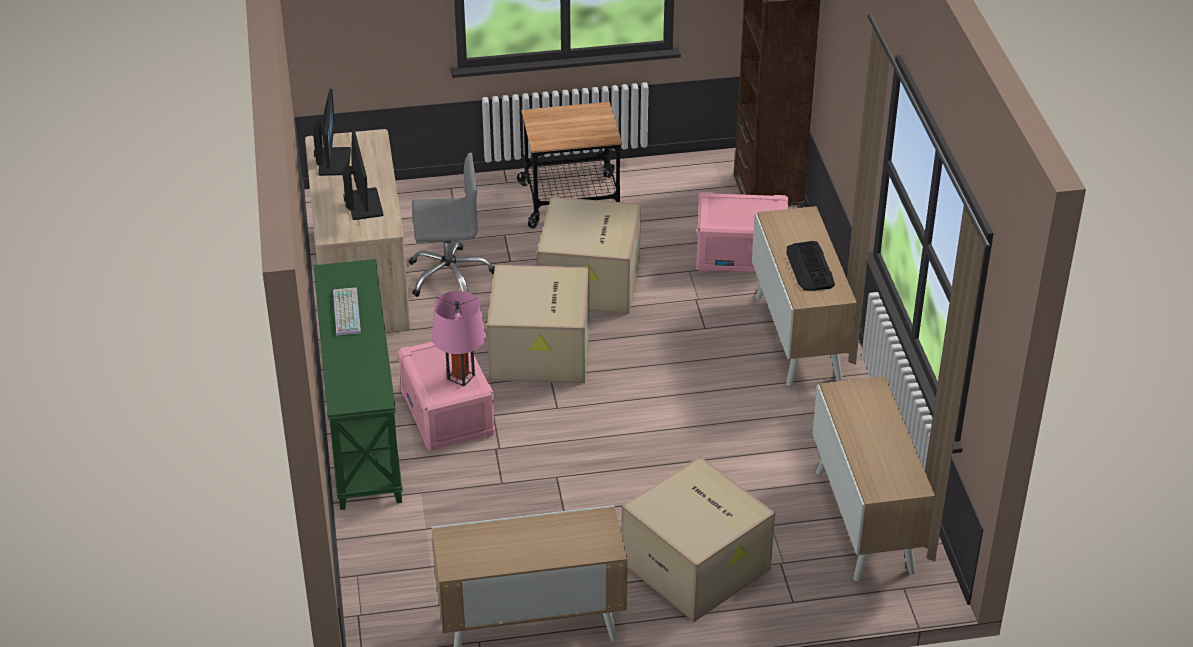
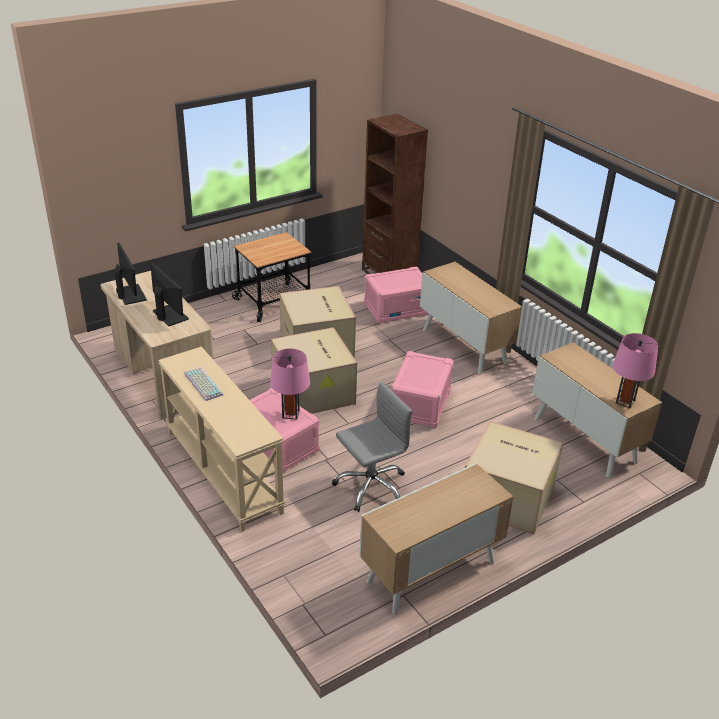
camera: 25 degrees left, 5 degrees down
(360, 428) = (222, 471): green console table -> beige console table
(450, 275) = (223, 361): grey office chair -> grey office chair (371, 486)
(671, 408) = (420, 405): none -> pink storage box
(810, 267) = (479, 293): keyboard -> none
(882, 480) = (625, 401): none -> pink table lamp

